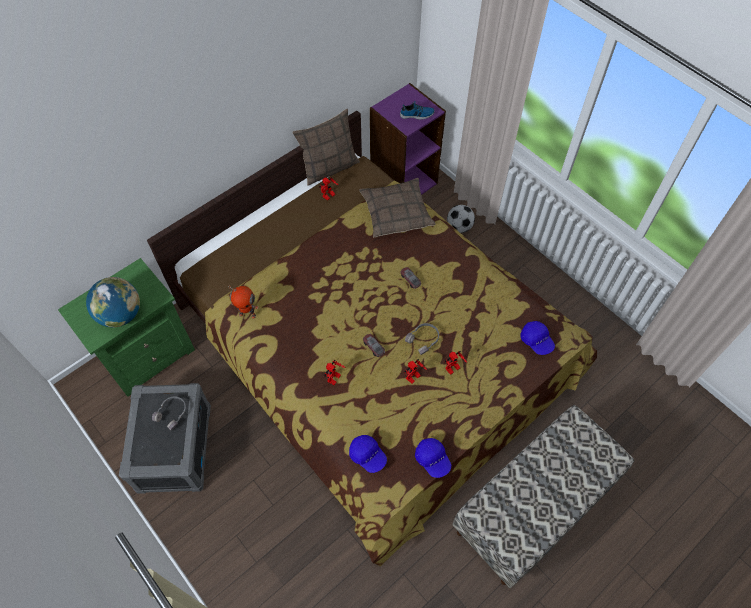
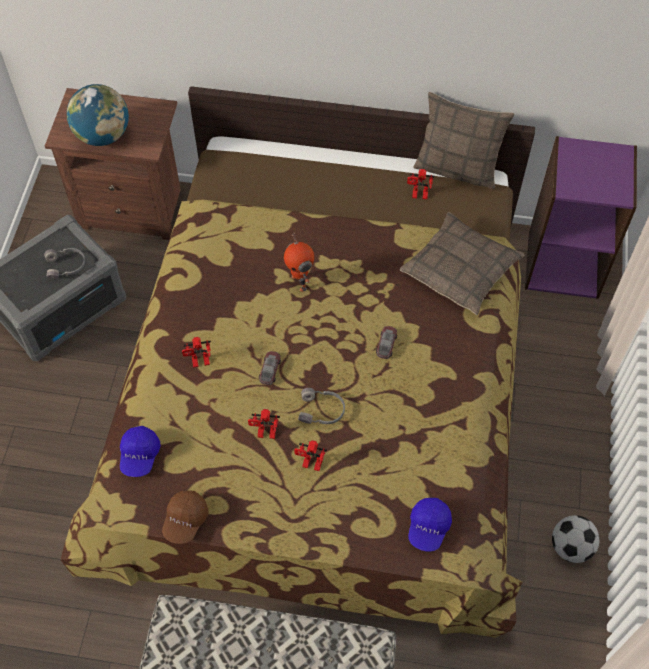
camera: 50 degrees right, 0 degrees up
(148, 354) = (134, 208): green nightstand -> brown nightstand
(247, 314) = (206, 234): toy robot -> toy robot (300, 282)
(417, 115) = (597, 185): shoe -> none
(433, 459) = (185, 520): blue cap -> brown cap
(459, 227) = (561, 363): football -> football (570, 546)

